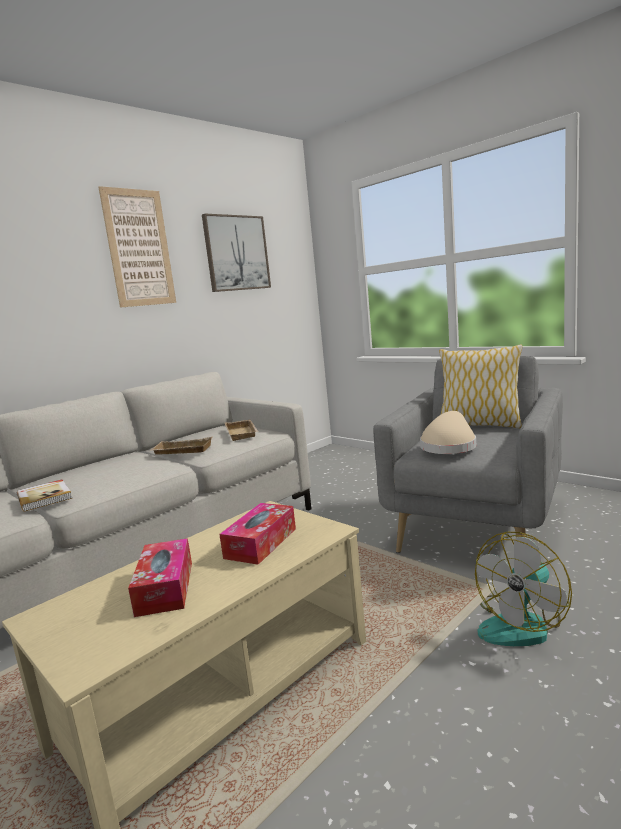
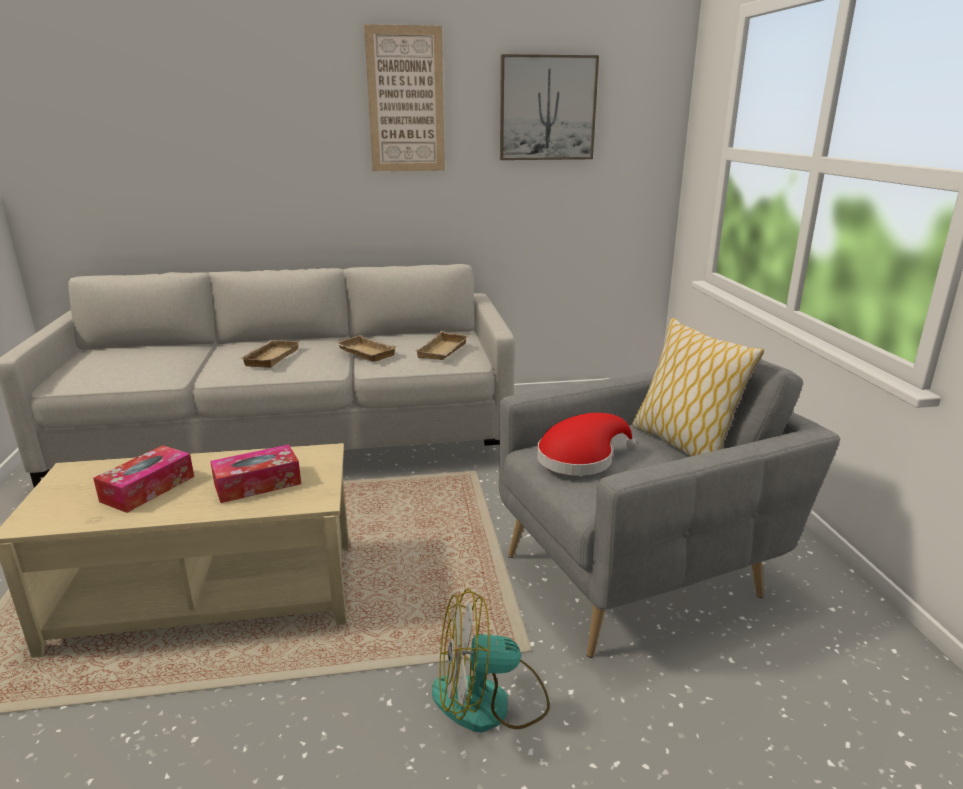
camera: 35 degrees right, 10 degrees up
(45, 497) = (209, 364): book -> none
(102, 475) = (270, 357): none -> beige tray
(449, 446) = (580, 458): beige hat -> red hat

